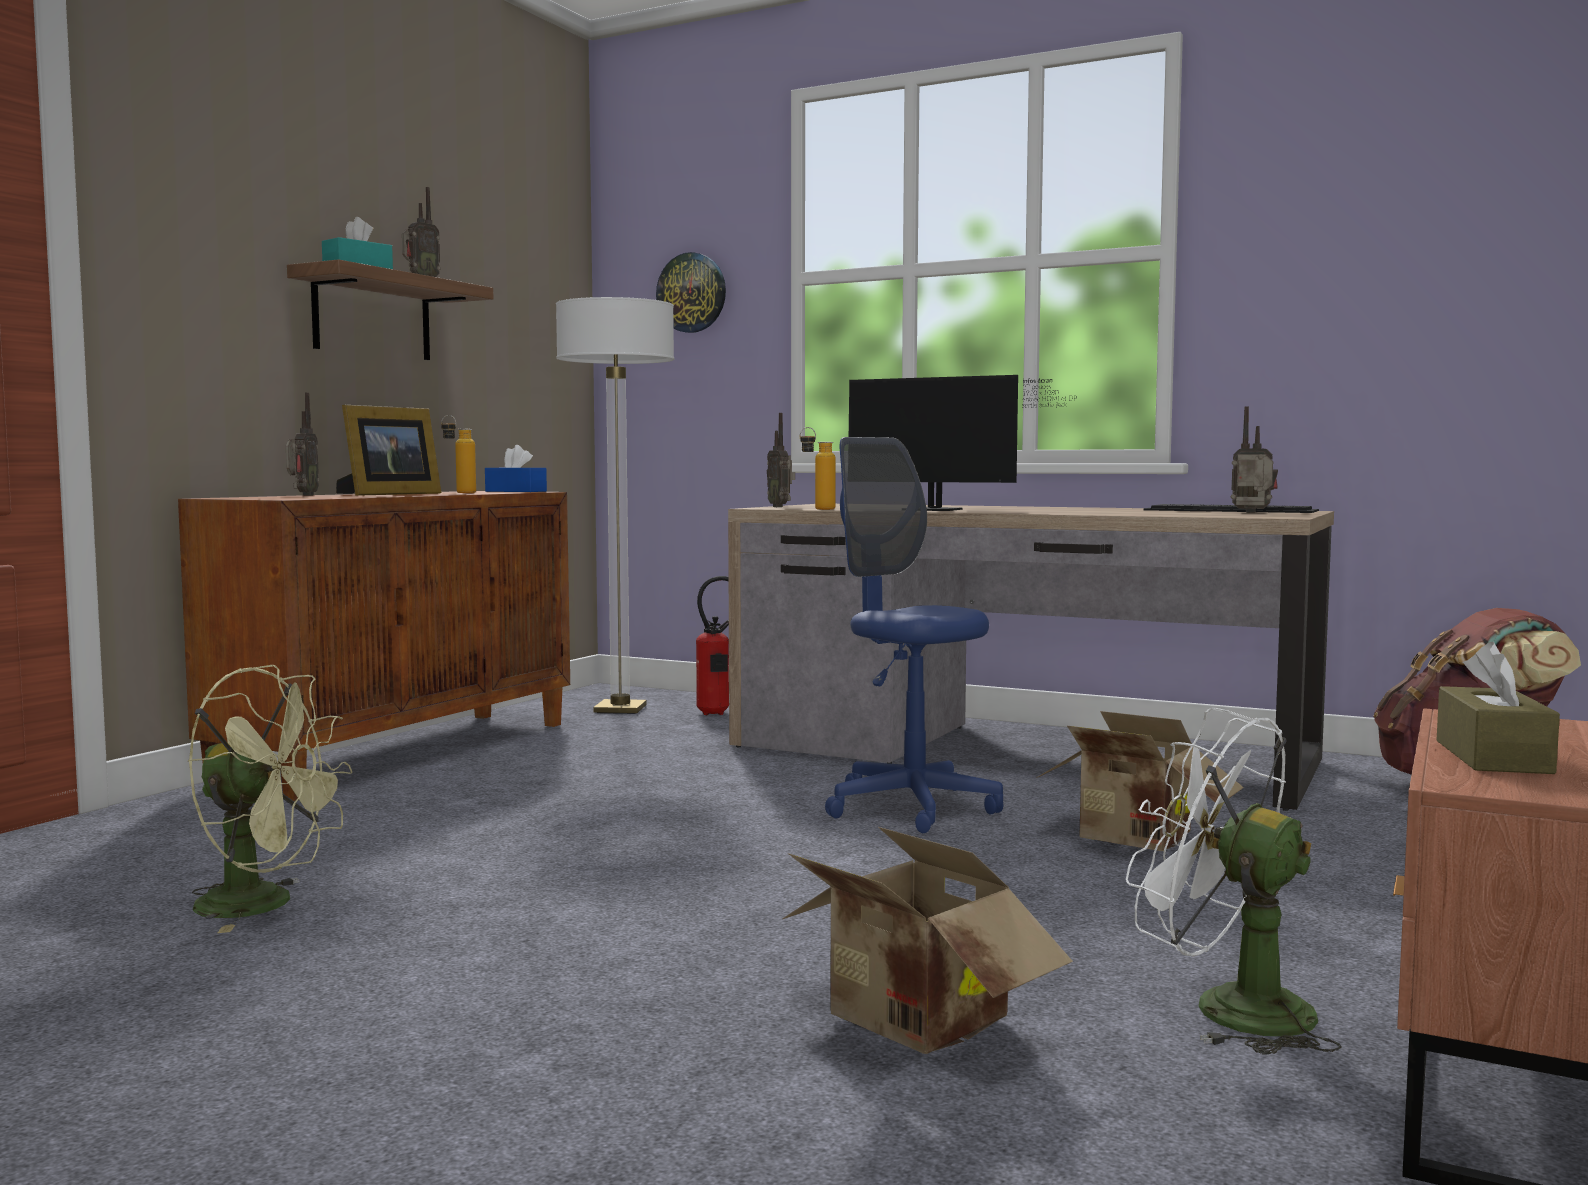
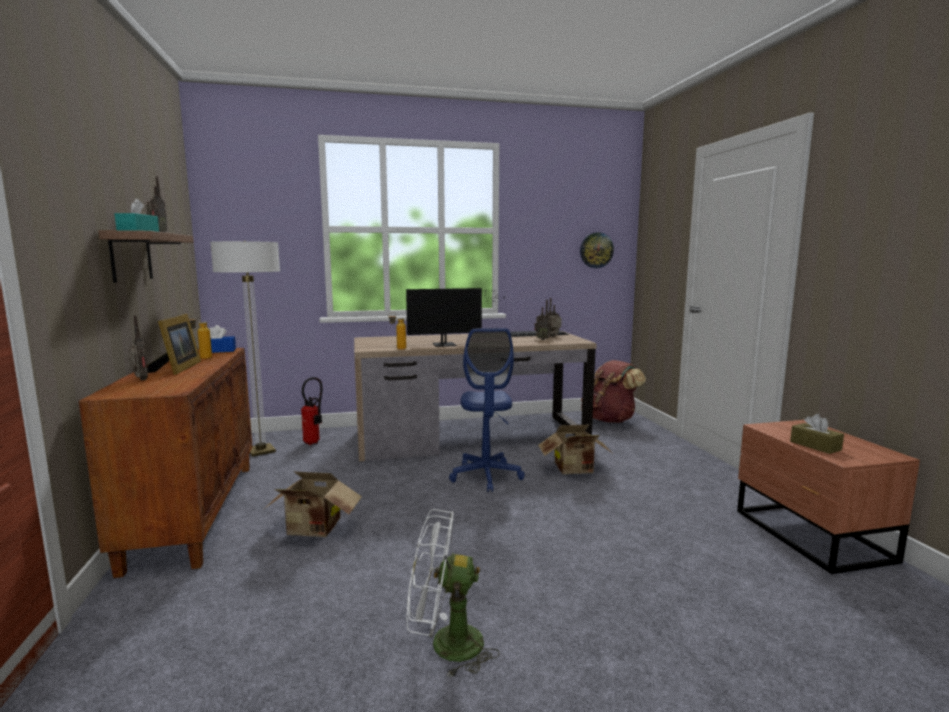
camera: 40 degrees left, 5 degrees up
(265, 905) = (335, 641): green fan -> none
(692, 293) = (262, 231): wall clock -> wall clock (596, 250)
(780, 507) = (367, 347): radio -> radio (542, 339)
(910, 807) = (486, 476): blue office chair -> blue office chair turned 105 degrees counterclockwise
(912, 1026) = (668, 579): cardboard box -> cardboard box (314, 530)
(1227, 1009) = (712, 533): white fan -> white fan (445, 645)

